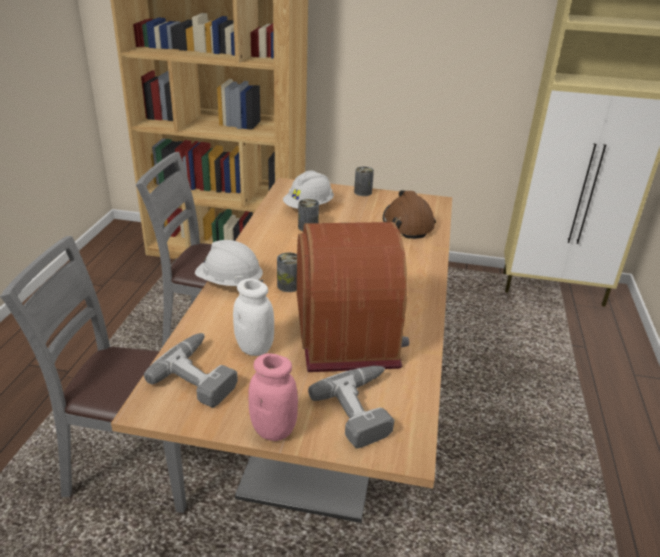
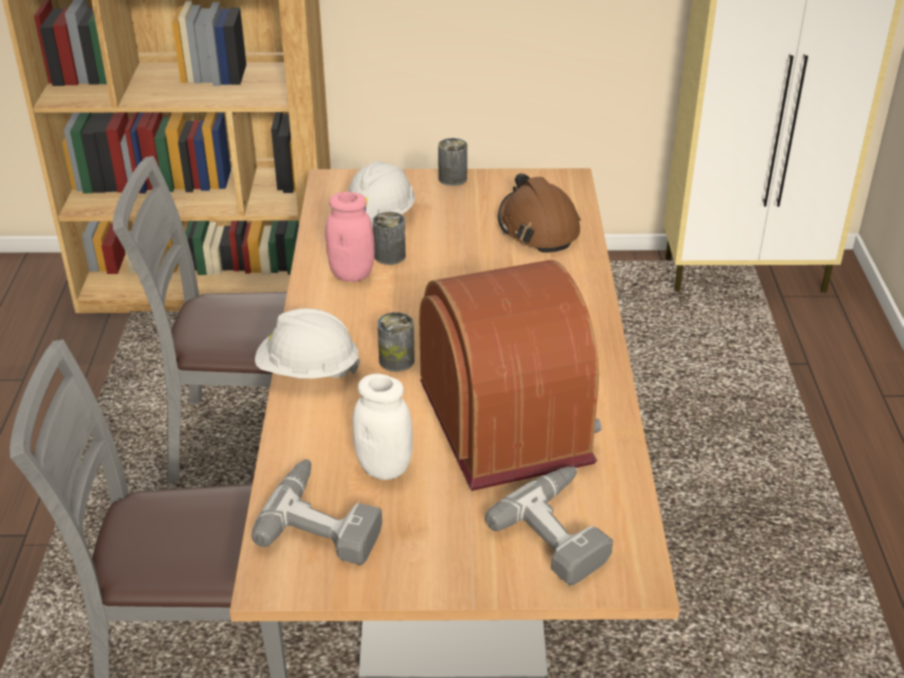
camera: 10 degrees left, 5 degrees up
(273, 430) = (454, 581): pink jar -> pink jar (352, 274)

